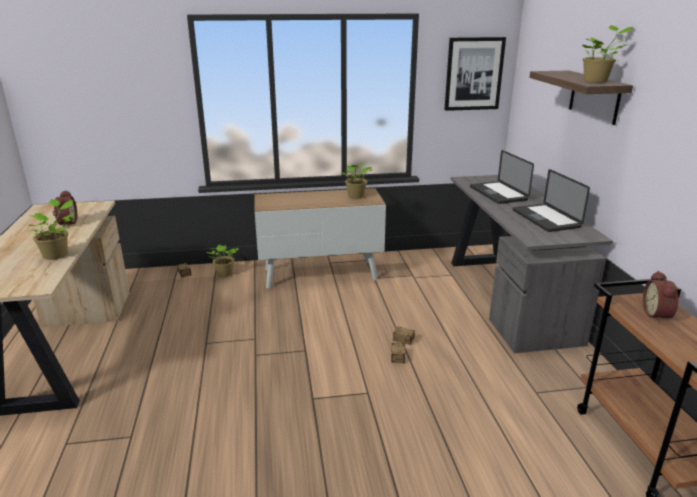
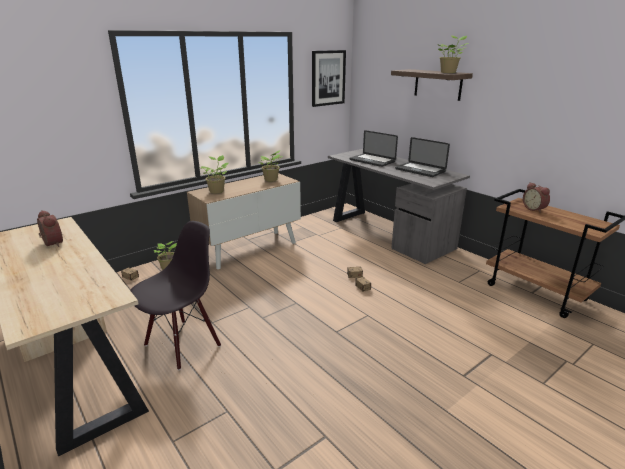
camera: 30 degrees left, 0 degrees up
(57, 254) = (88, 269): potted plant -> potted plant (217, 191)
(160, 356) = (182, 344): none -> black chair

